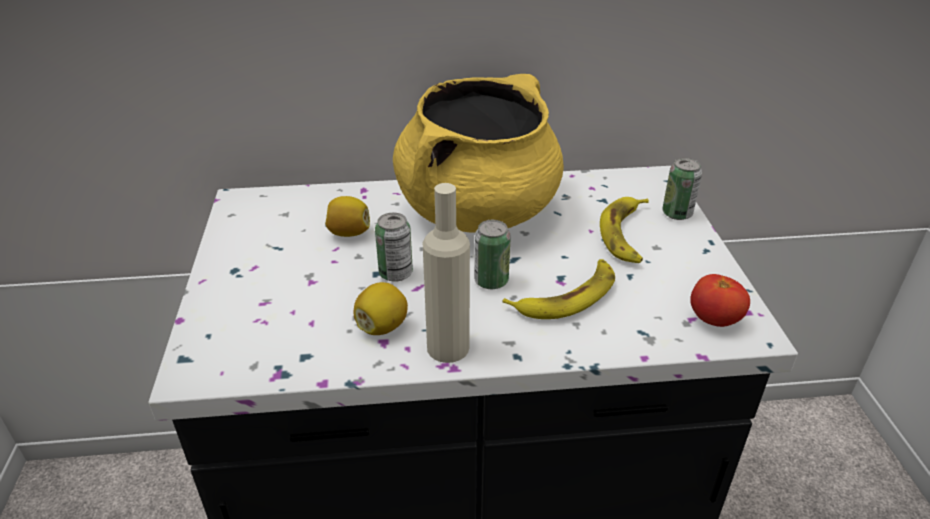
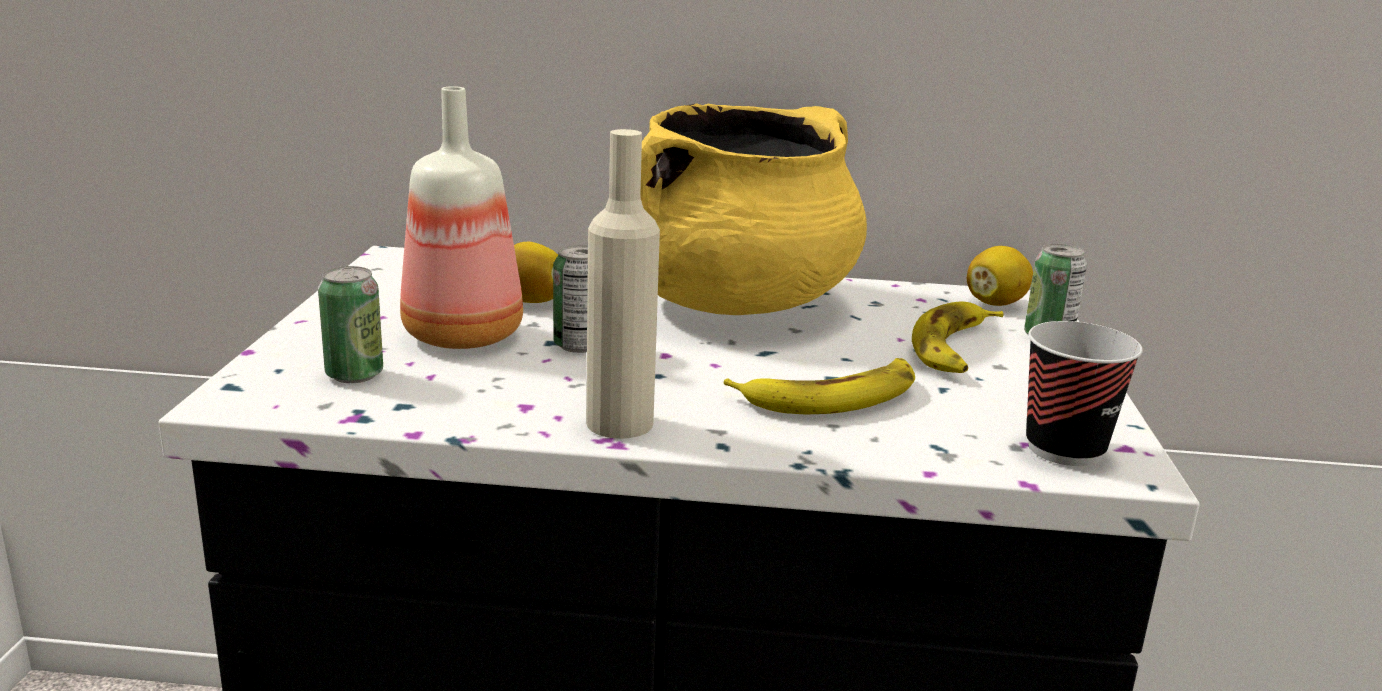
camera: 10 degrees right, 15 degrees down
(319, 276) = (466, 335): none -> bottle
(382, 326) = (532, 391): lemon -> lemon (995, 303)
(491, 281) = (719, 368): can -> can (354, 374)
(714, 320) = (1064, 449): tomato -> cup

